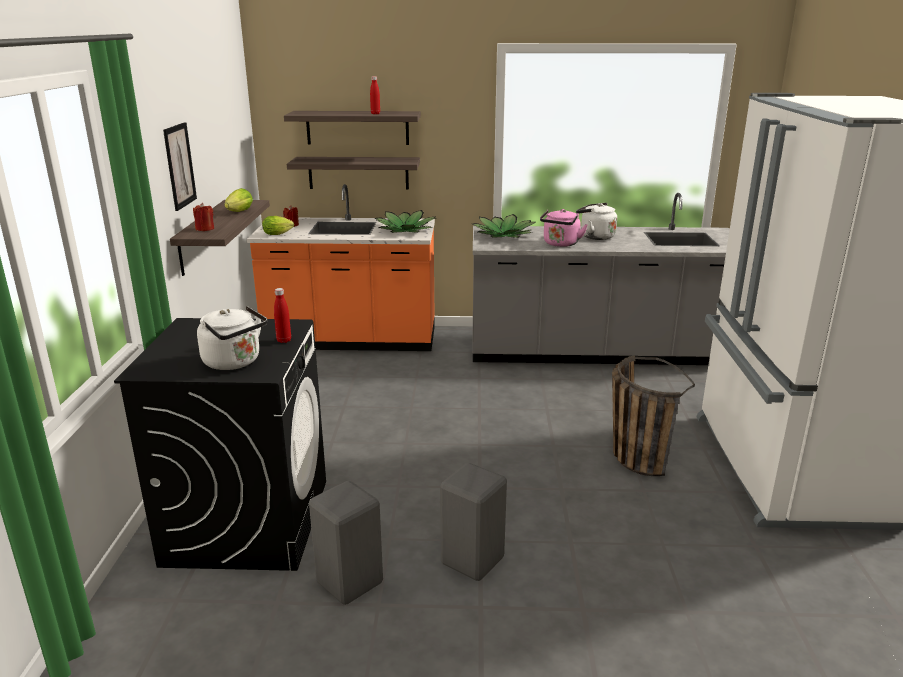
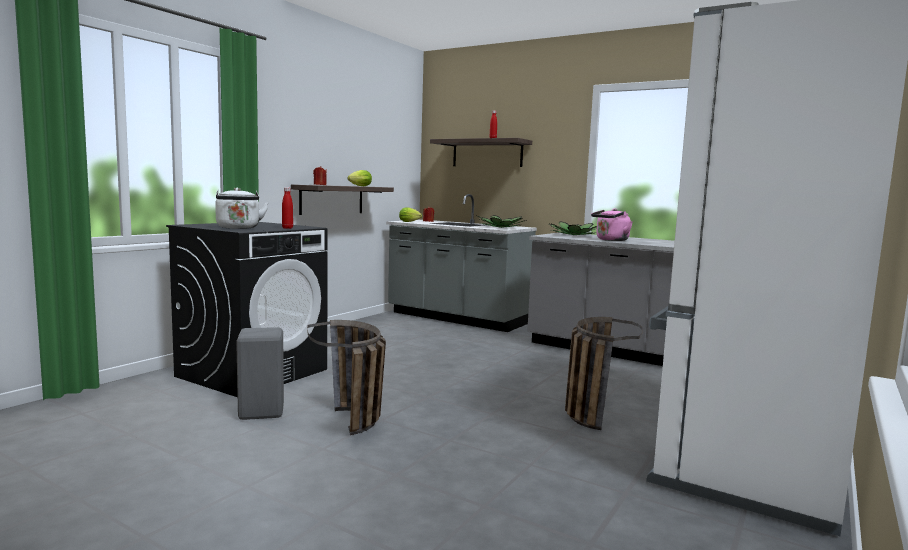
camera: 30 degrees right, 15 degrees down
(179, 166) = (316, 143): picture -> none
(351, 340) = (457, 318): orange counter -> grey counter
(358, 173) = (485, 188): shelf -> none
(470, 561) = (356, 426): grey stool -> basket
(595, 236) = (653, 241): white kettle -> none

